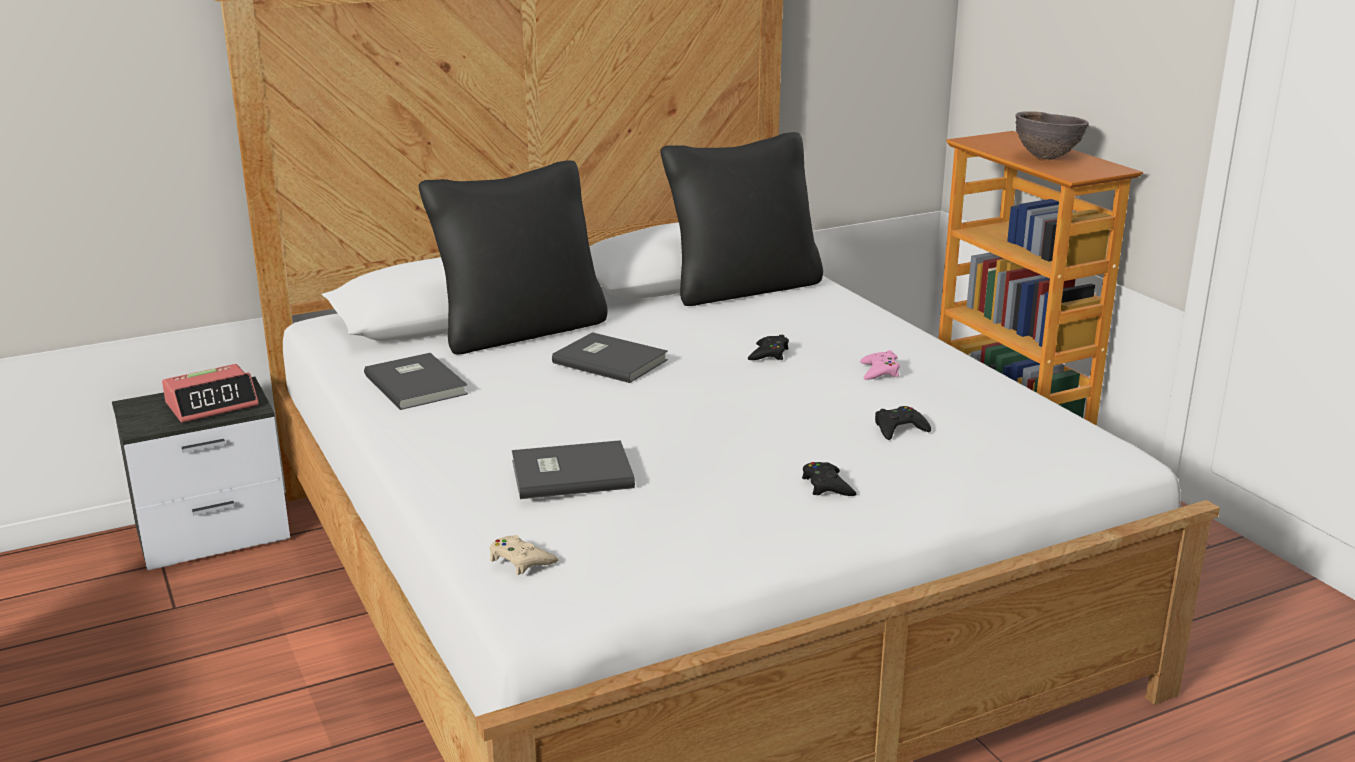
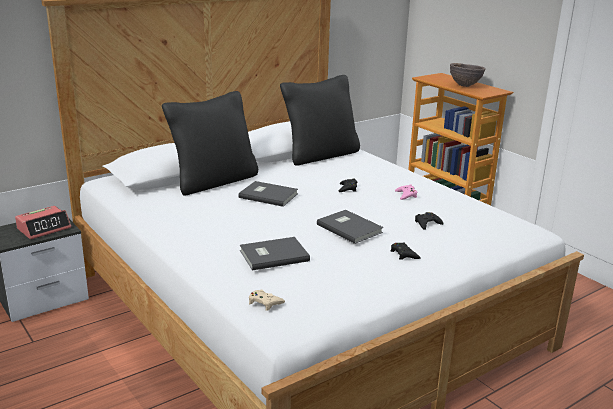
camera: 10 degrees left, 0 degrees up
(417, 384) = (170, 212): grey book -> grey book (350, 227)

